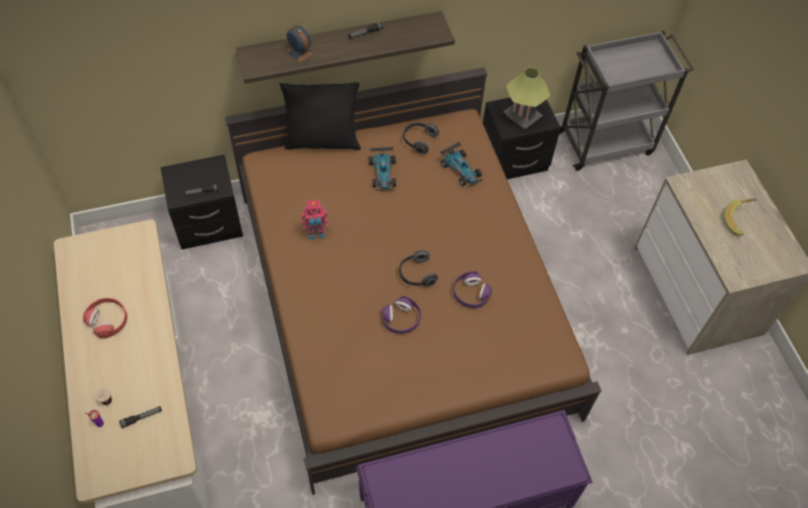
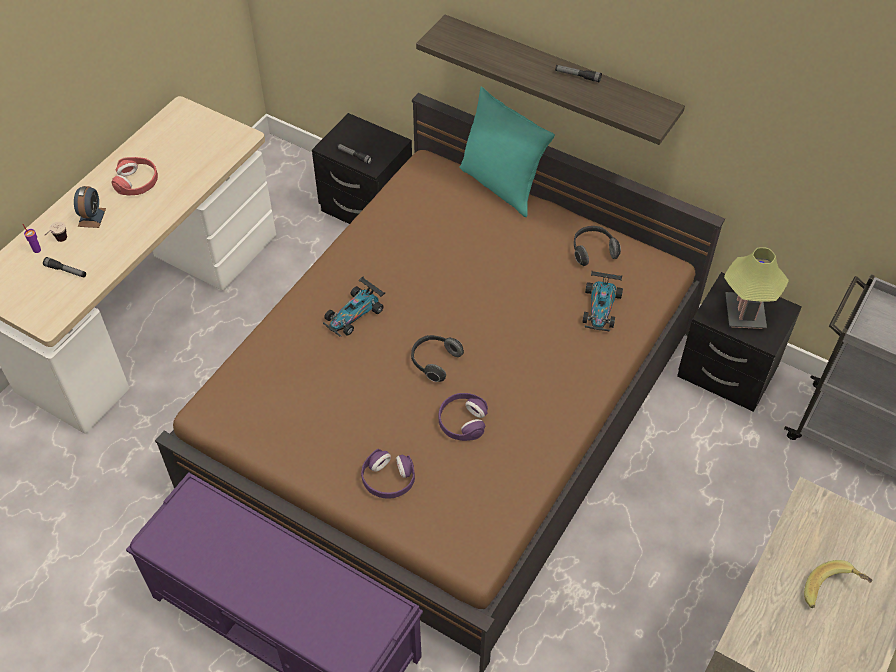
camera: 50 degrees right, 5 degrees down
(299, 52) = (494, 53): alarm clock -> alarm clock (92, 217)
(316, 234) = (393, 257): toy robot -> none
(323, 141) = (502, 185): black pillow -> turquoise pillow
(383, 173) = (520, 253): toy car -> toy car (354, 314)
(401, 319) = (370, 386): purple headphones -> purple headphones (388, 479)

